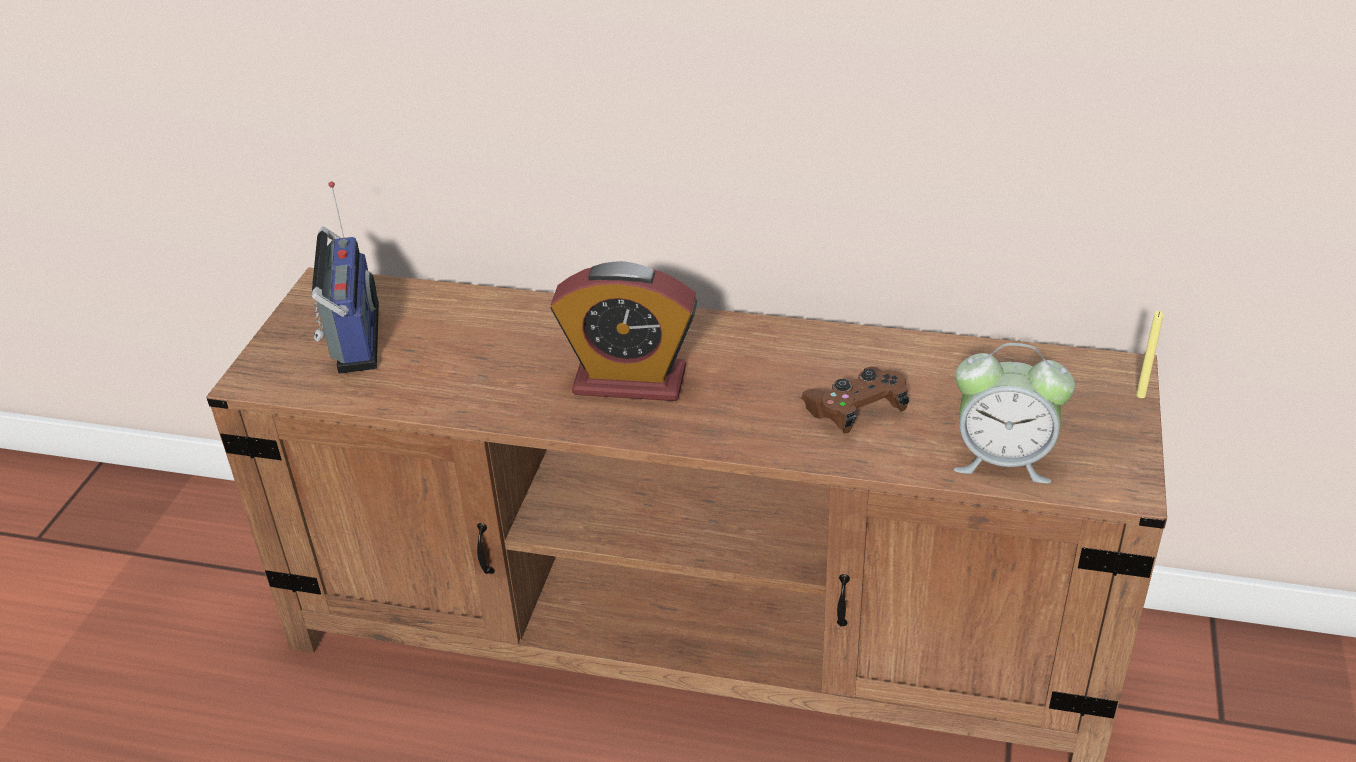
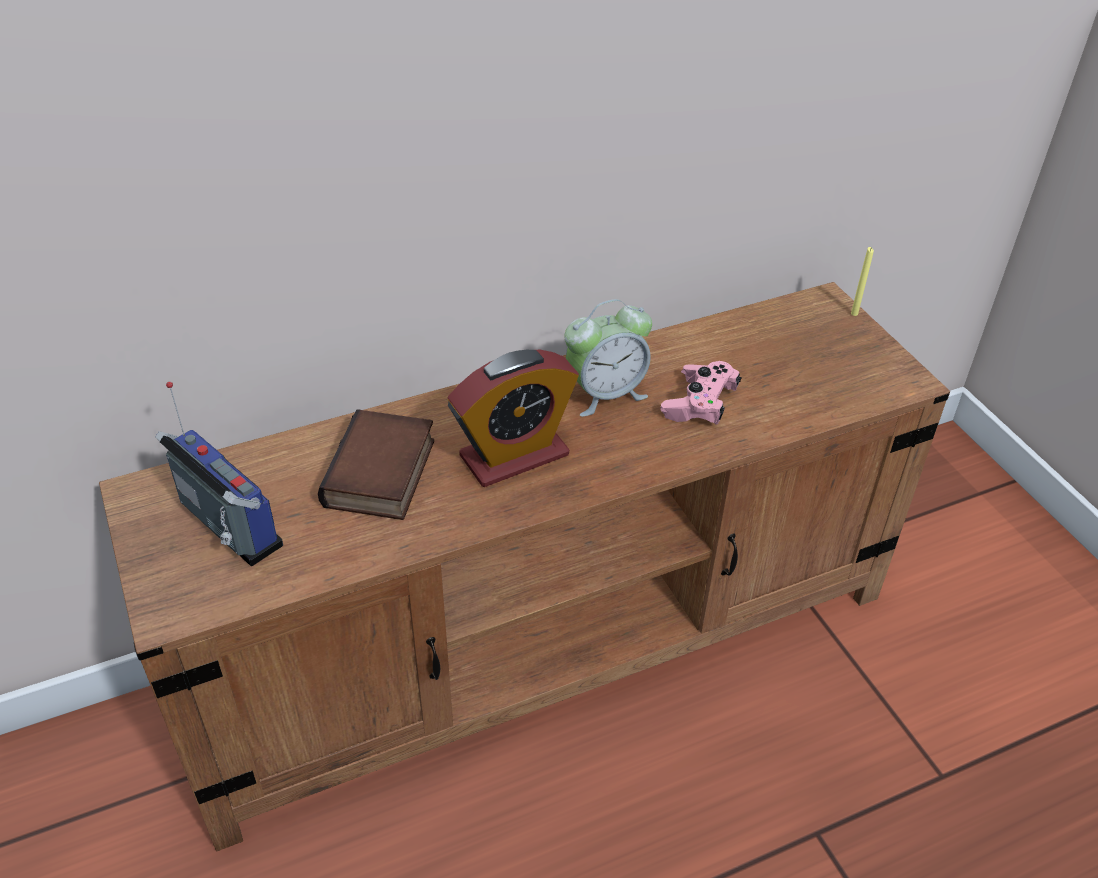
camera: 40 degrees left, 5 degrees up
(506, 349) = (383, 475): none -> book
(856, 411) = (699, 404): brown game controller -> pink game controller
(1003, 459) = (825, 396): alarm clock -> alarm clock (605, 394)

